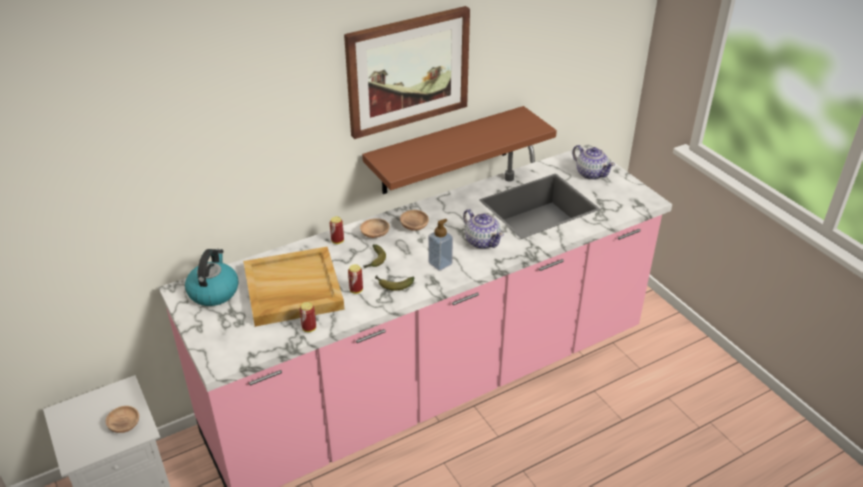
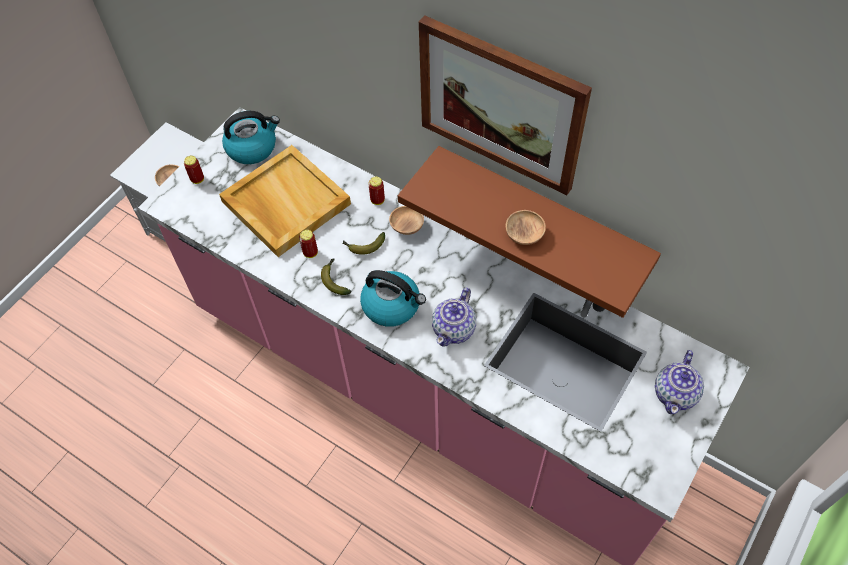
camera: 65 degrees right, 20 degrees up
(309, 328) = (238, 243): can -> can (197, 179)
(414, 226) = (442, 254): brown bowl -> brown bowl (524, 234)
(440, 263) = (392, 305): soap dispenser -> kettle

